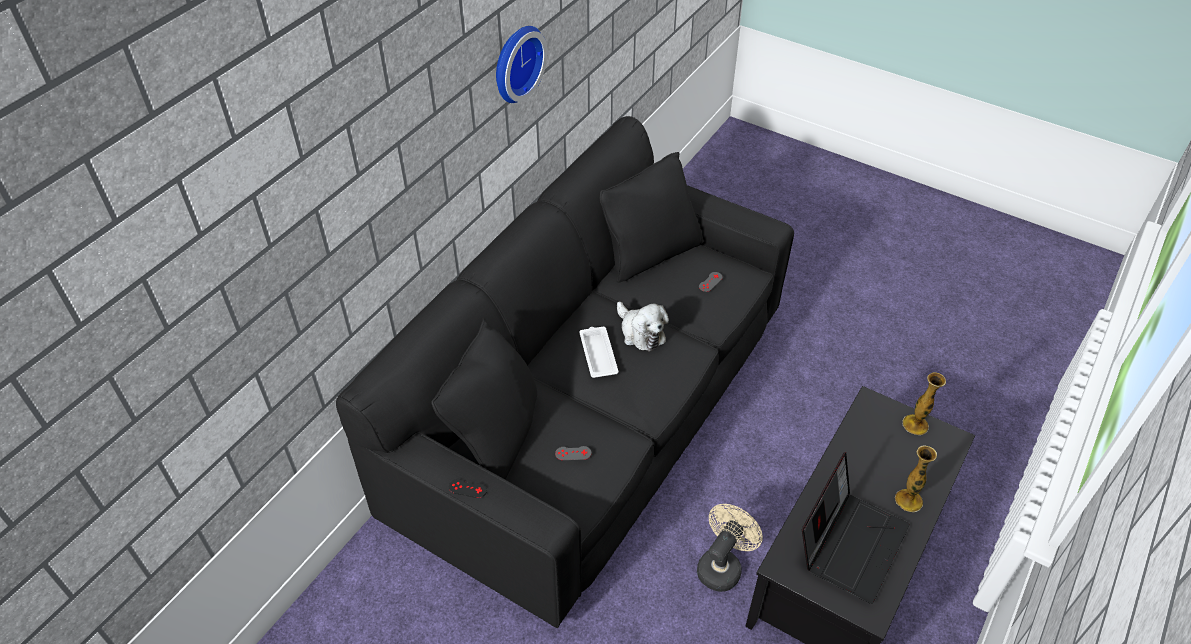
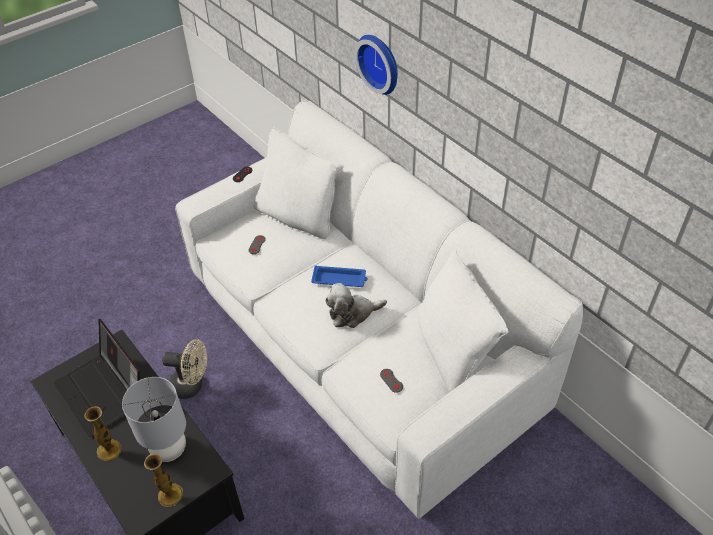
camera: 110 degrees right, 0 degrees up
(515, 62) = (490, 95): wall clock -> wall clock (380, 62)
(594, 416) = (359, 346): black sofa -> white sofa
(598, 354) = (340, 279): white tray -> blue tray
(722, 565) = (192, 386): beige fan -> beige fan turned 45 degrees counterclockwise
(874, 446) = (168, 450): none -> grey table lamp

